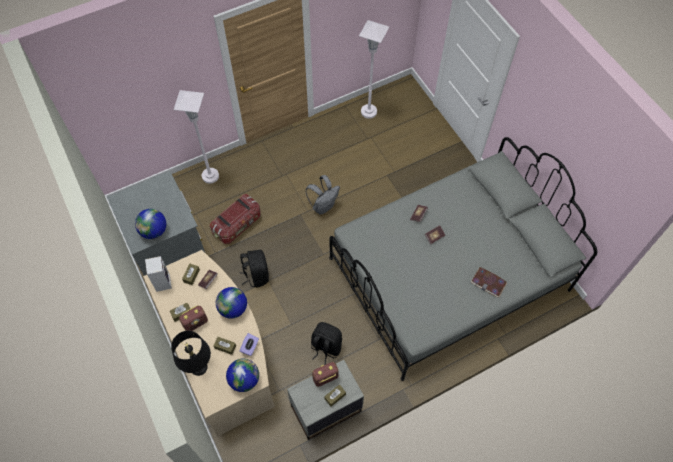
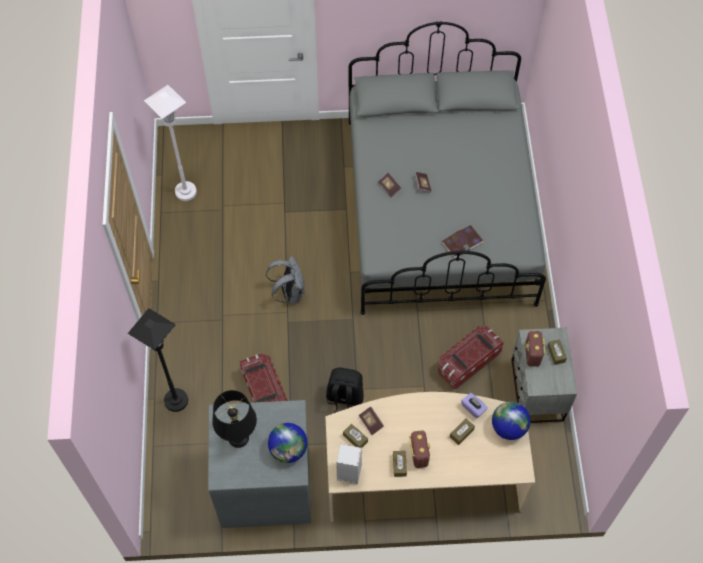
camera: 65 degrees left, 0 degrees up
(198, 367) = (473, 469): black table lamp -> black table lamp (238, 438)
(210, 176) = (176, 400): white floor lamp -> black floor lamp
(233, 308) = (419, 409): globe -> none
(325, 347) = (468, 362): black backpack -> storage box
(488, 282) = (498, 163): book -> book (462, 242)

